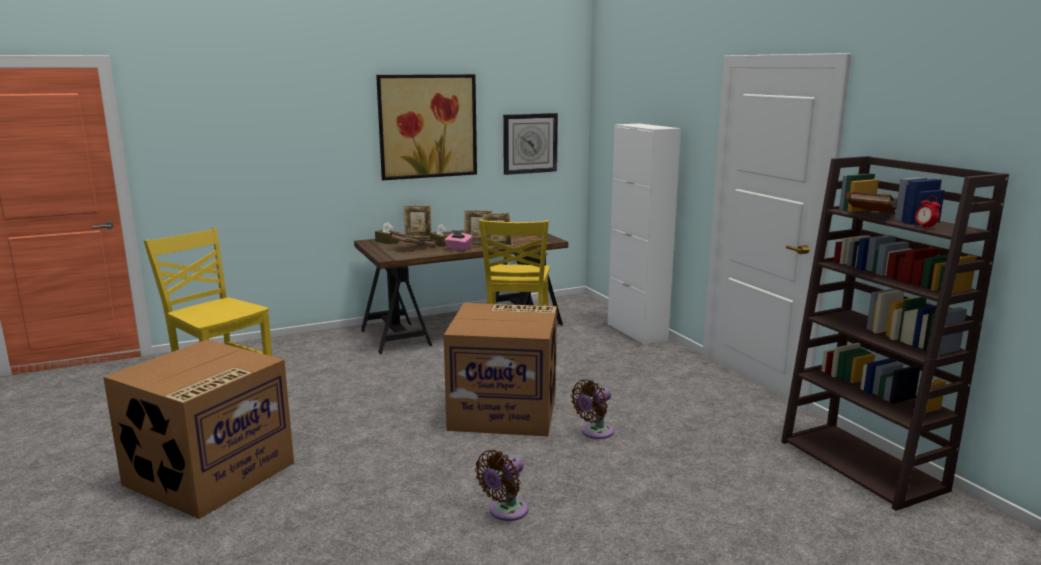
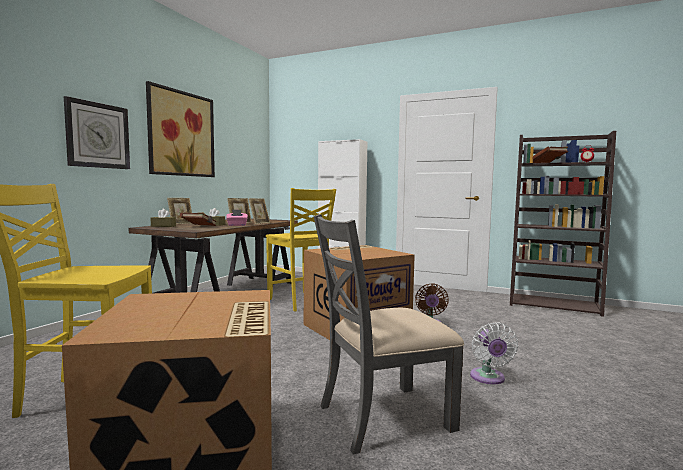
camera: 40 degrees left, 10 degrees down
(353, 500) = (383, 416): none -> grey chair
(505, 511) = (488, 378): brown fan -> white fan
(530, 143) = (241, 159): wall clock -> wall clock (98, 135)

